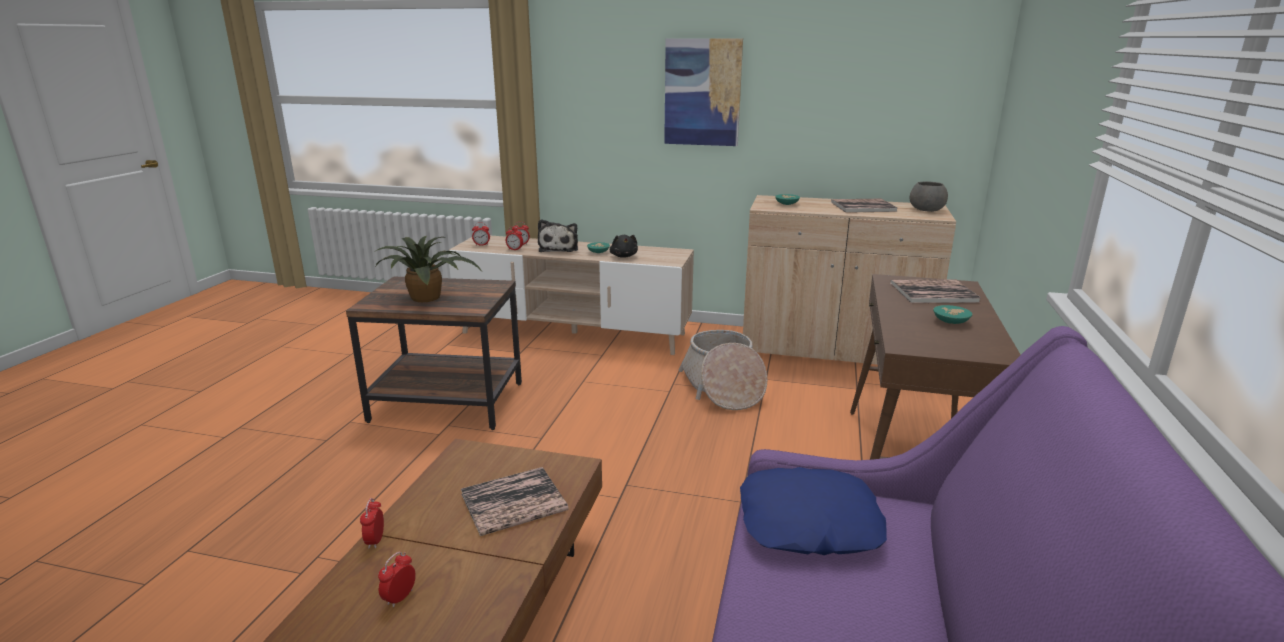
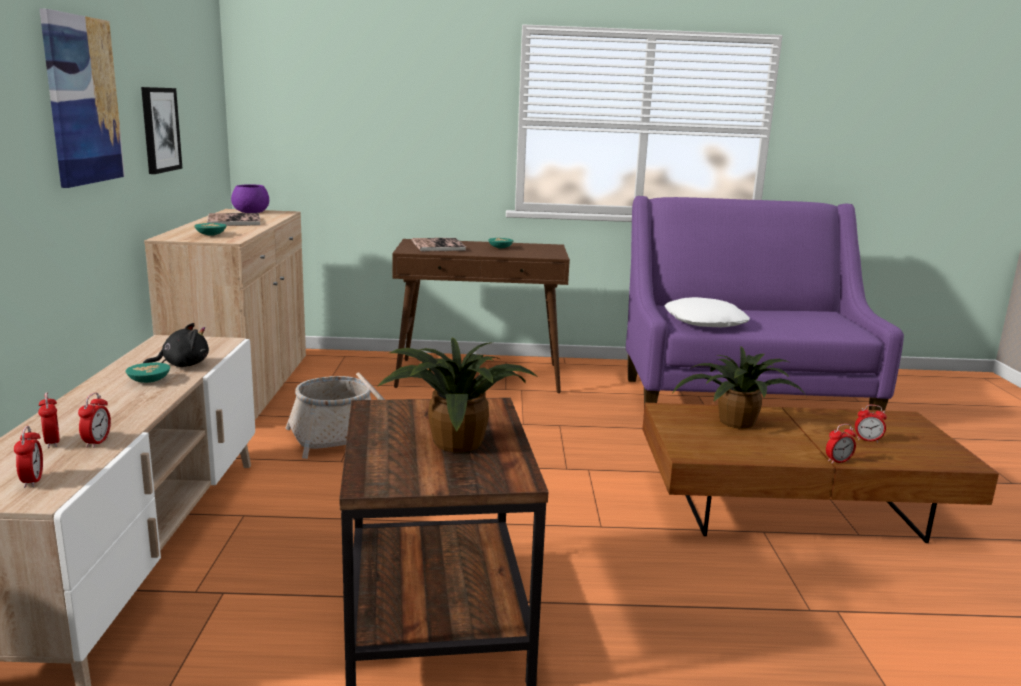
camera: 105 degrees left, 5 degrees down
(514, 502) = (734, 423): book -> potted plant
(559, 248) = (108, 408): plush toy -> none
(809, 524) = (705, 322): blue pillow -> white pillow
(817, 118) = (160, 129): none -> picture
(927, 209) = (251, 212): grey bowl -> purple bowl

